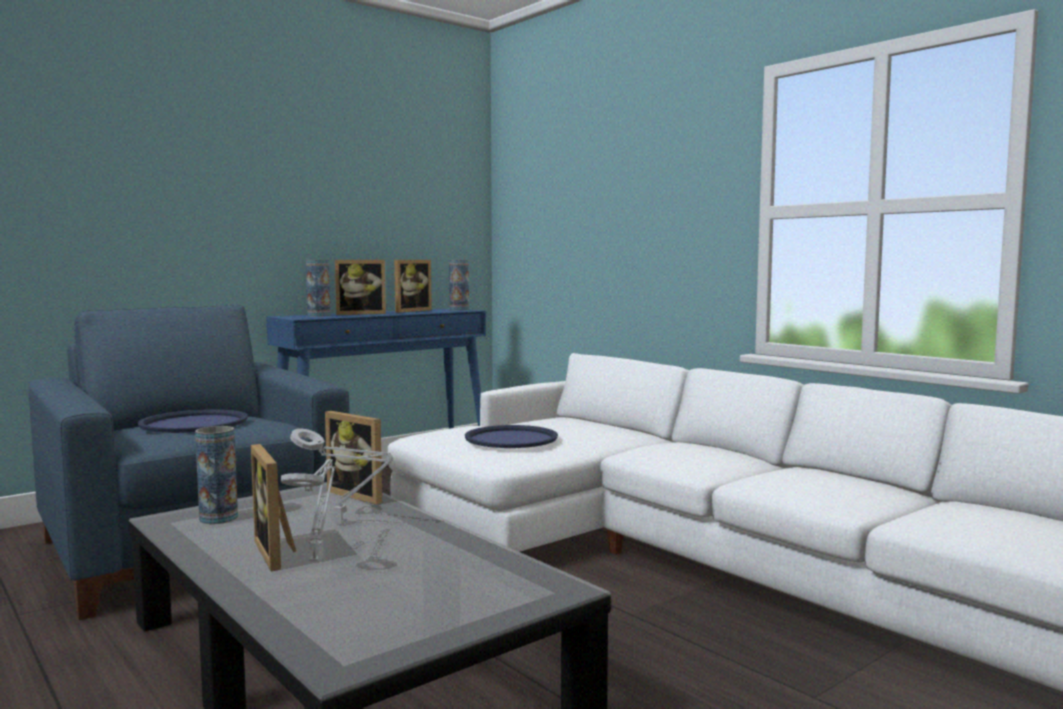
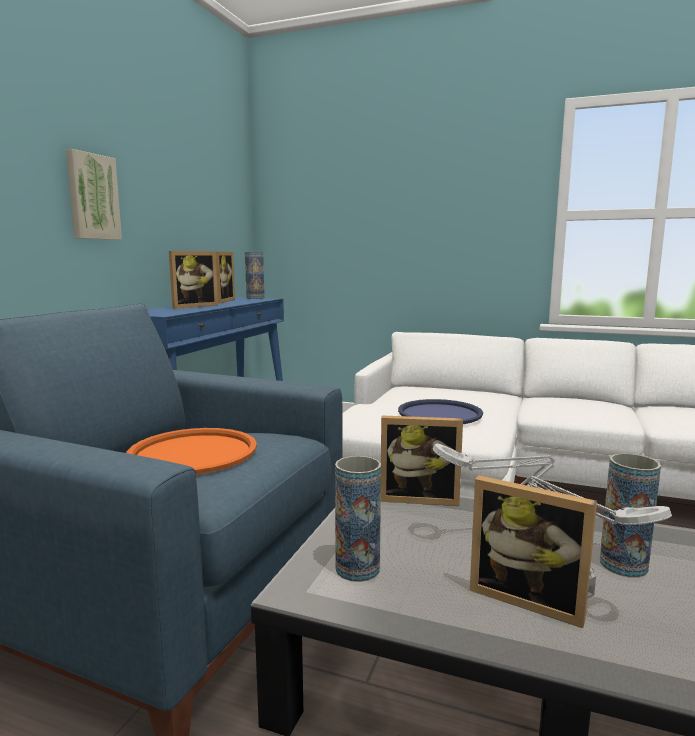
camera: 30 degrees left, 5 degrees up
(194, 423) = (193, 453): blue tray -> orange tray
(264, 213) = (92, 197): none -> picture
(318, 315) = (162, 310): vase -> vase (623, 564)

